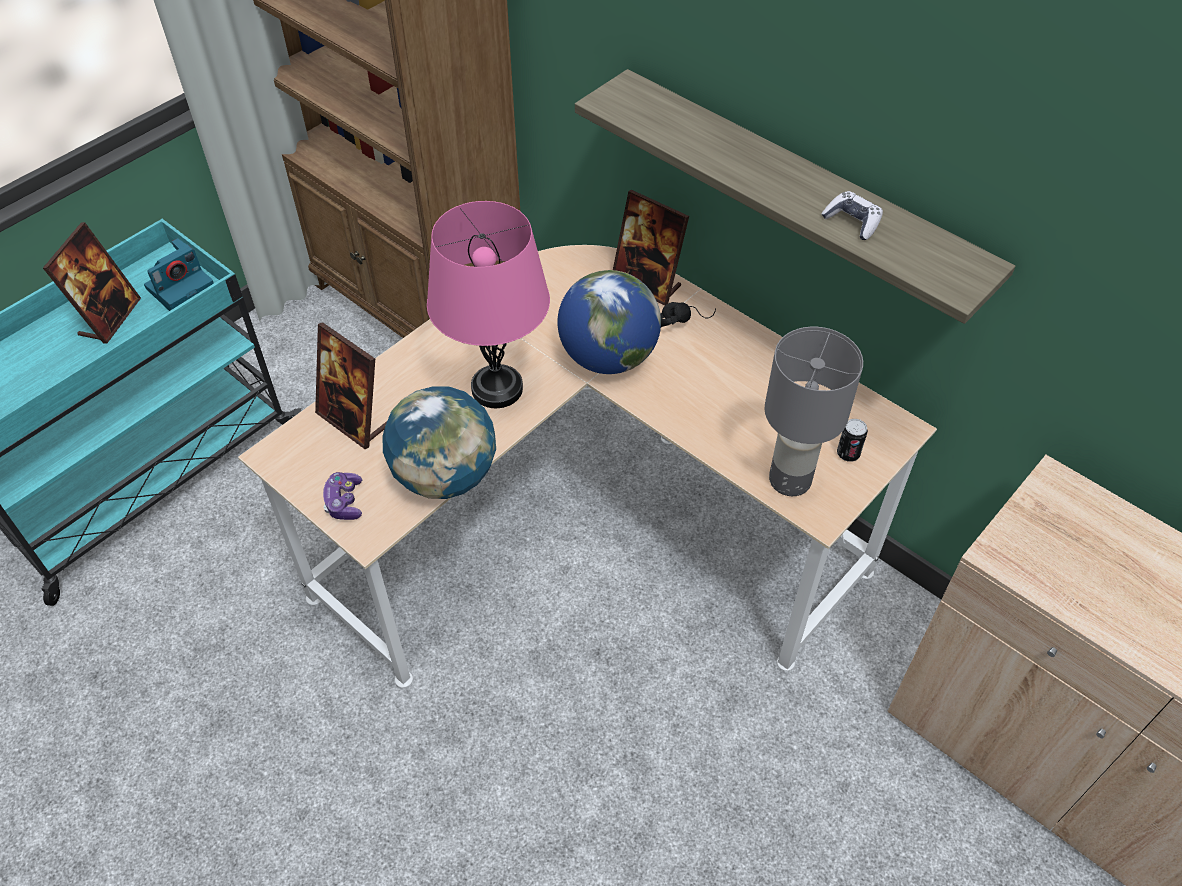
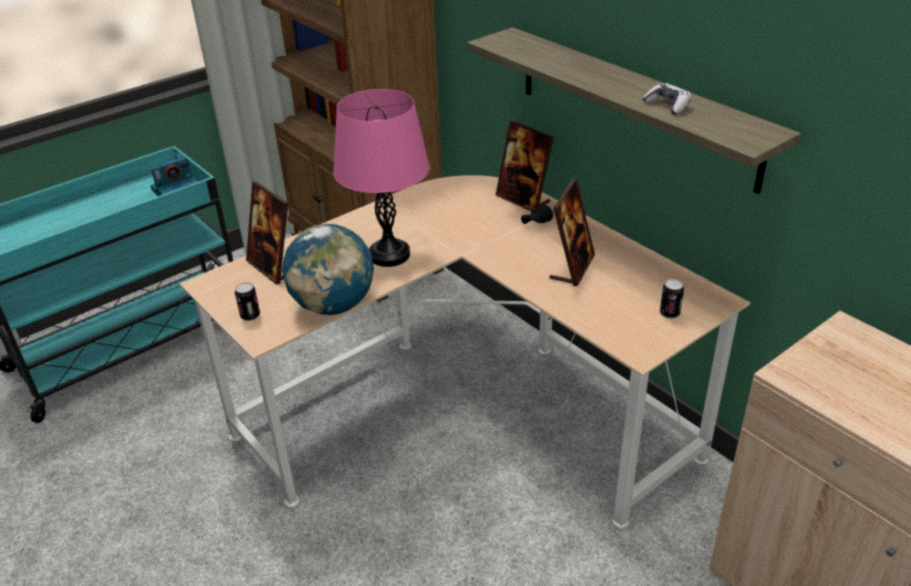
camera: 10 degrees right, 15 degrees down
(110, 318) = (120, 204): picture frame -> picture frame (572, 267)
(344, 502) = (250, 316): game controller -> can
(608, 357) = (482, 241): globe -> none
(789, 479) = (615, 326): grey table lamp -> none

